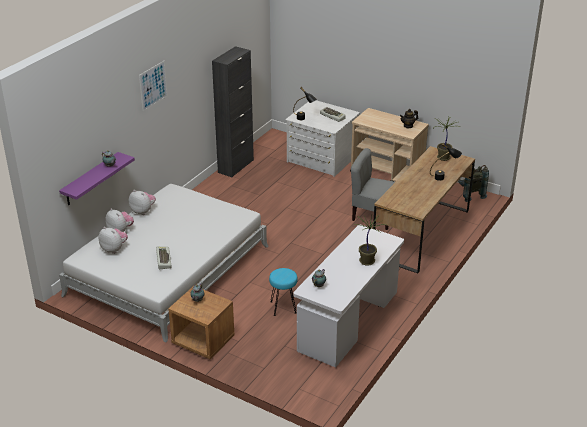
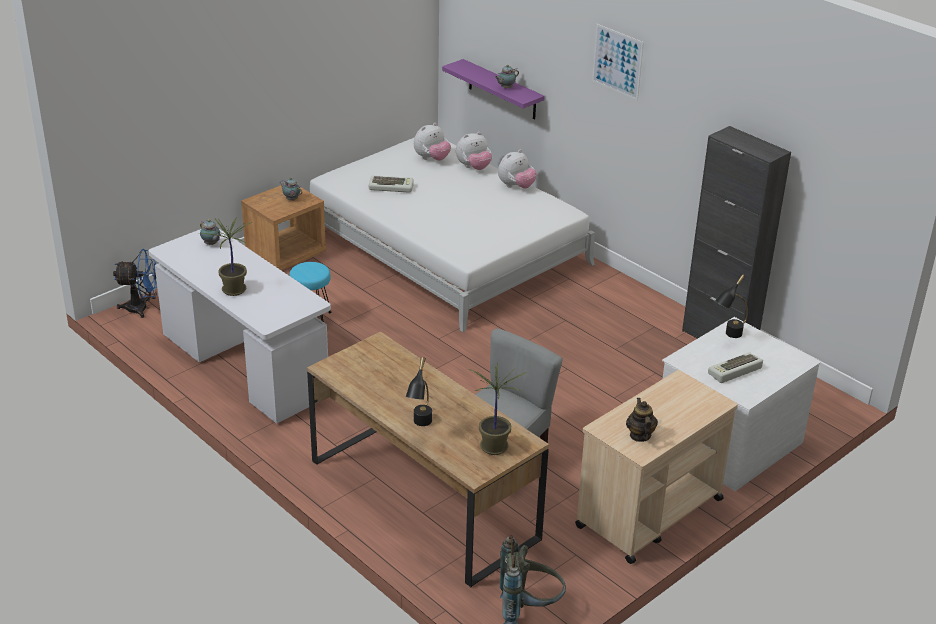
camera: 105 degrees right, 0 degrees up
(307, 391) = (142, 308): none -> blue fan

